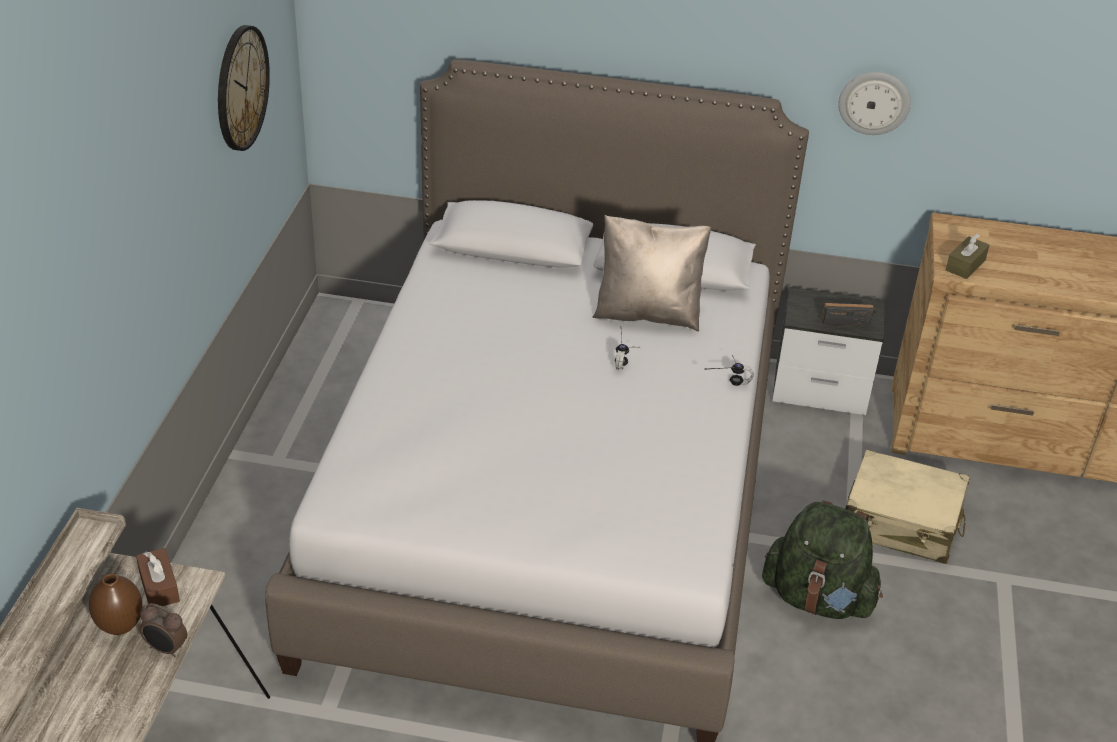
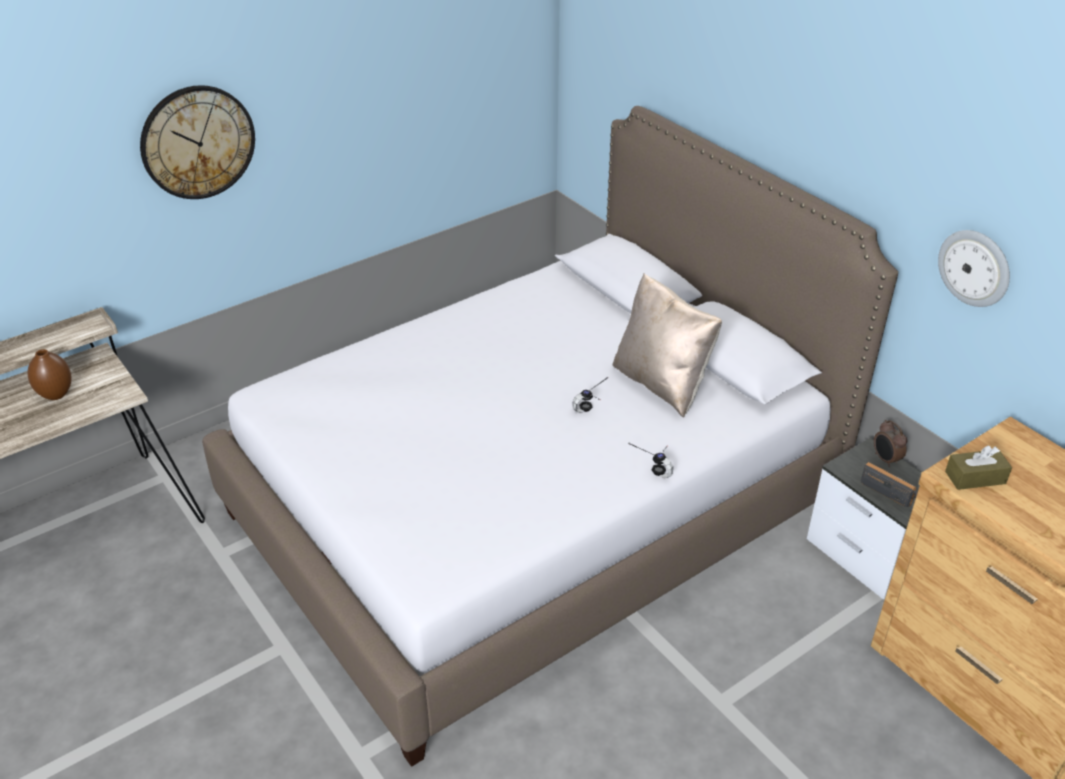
camera: 45 degrees right, 0 degrees up
(159, 586) = (105, 384): brown tissue box -> none
(166, 649) = (56, 422): alarm clock -> alarm clock (885, 460)
(241, 88) = (441, 70): wall clock -> wall clock (198, 142)
(818, 598) = (644, 717): green backpack -> none
(901, 522) = (803, 708): beige suitcase -> none

